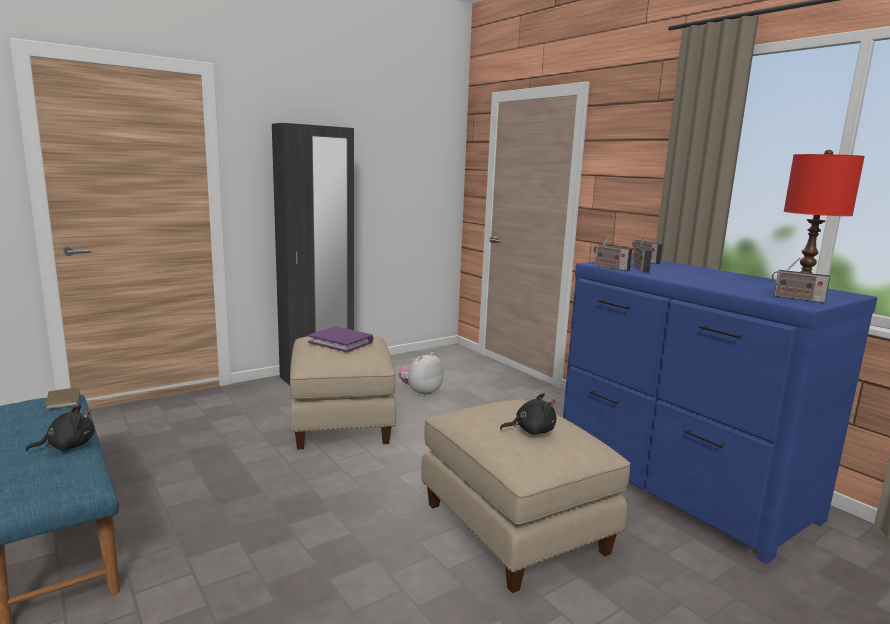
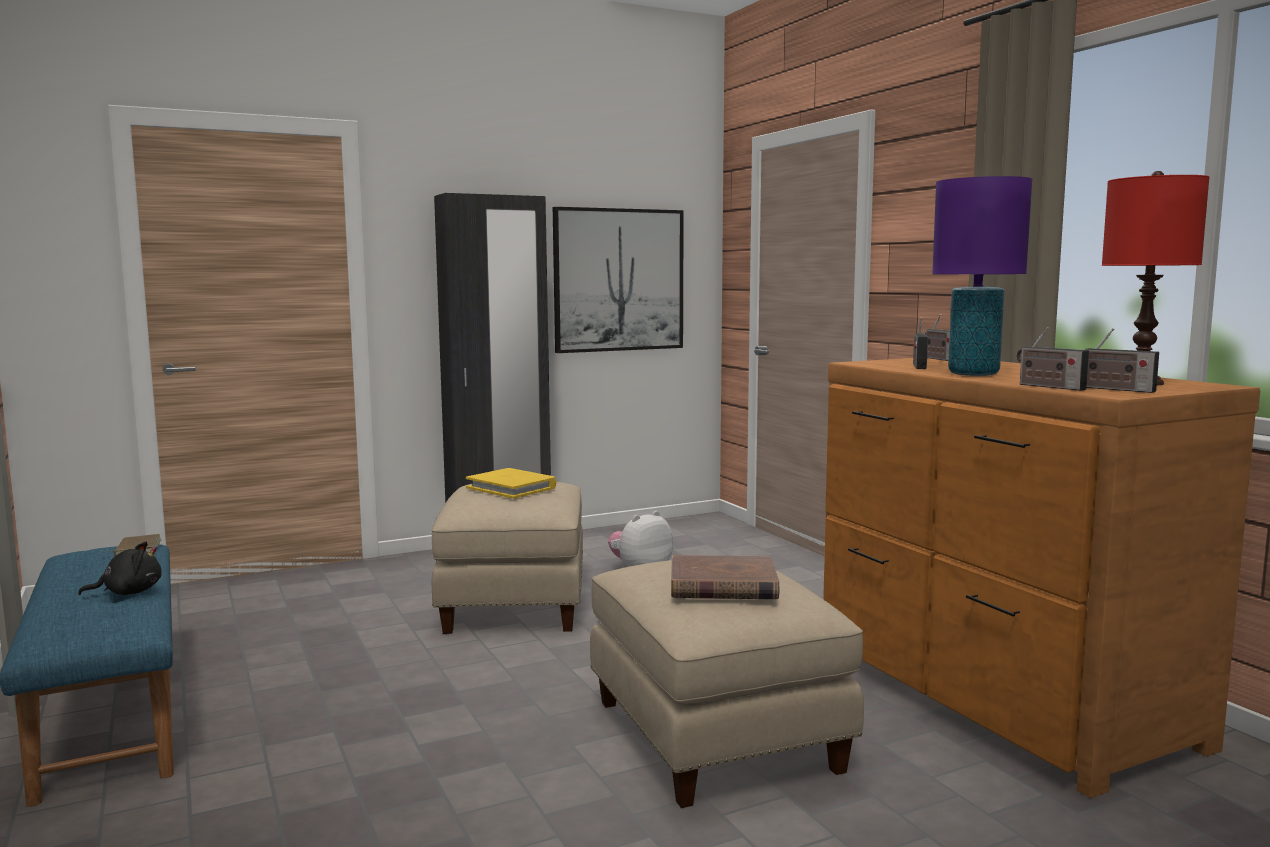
camera: 10 degrees right, 5 degrees down
(341, 342) = (511, 488): purple book -> yellow book
(398, 188) = (618, 280): none -> picture
(531, 431) = (723, 585): black plush toy -> brown book
(609, 268) = (872, 365): radio -> radio (1048, 386)
(678, 484) = (993, 694): blue dresser -> brown dresser
(686, 279) = (974, 374): none -> purple table lamp

